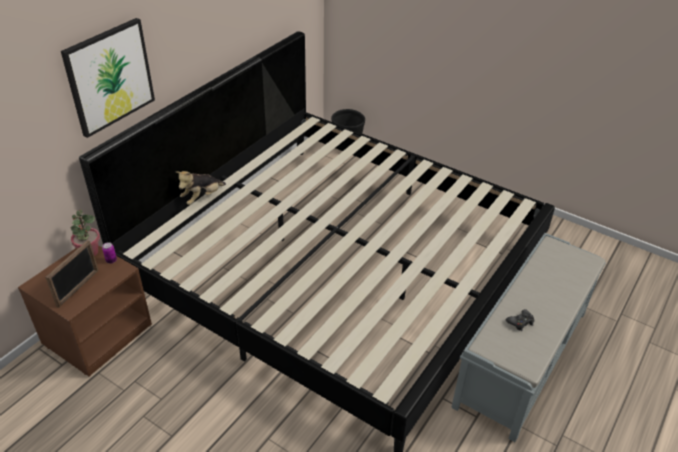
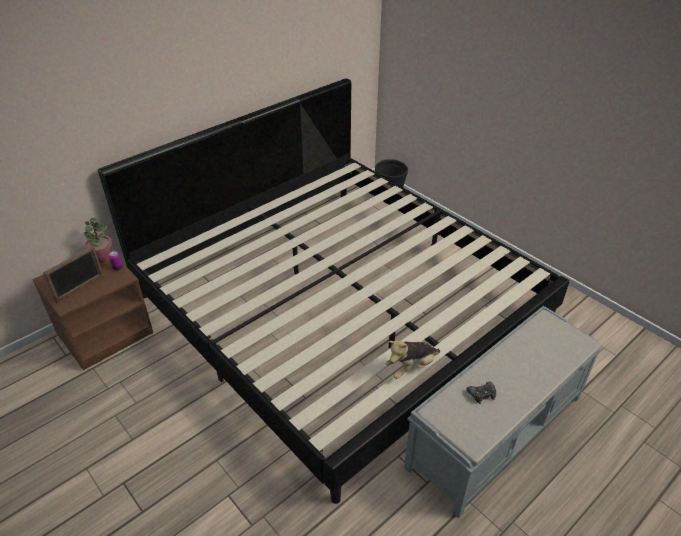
camera: 15 degrees right, 0 degrees up
(109, 76) = (134, 98): picture -> none
(202, 197) = (225, 223): plush toy -> plush toy (411, 367)

